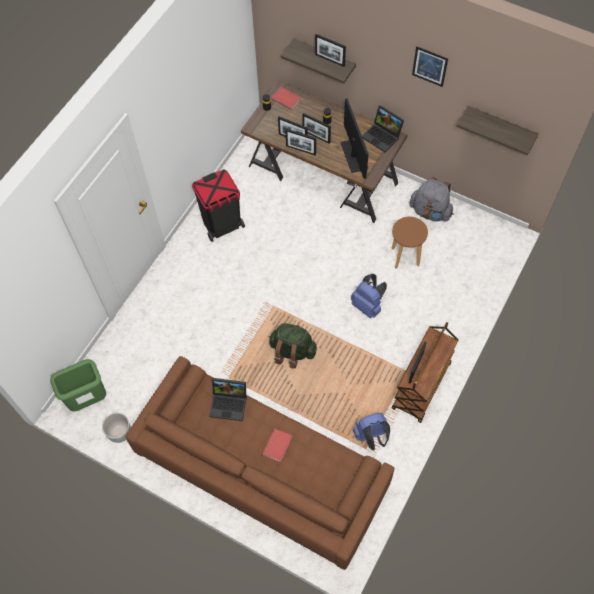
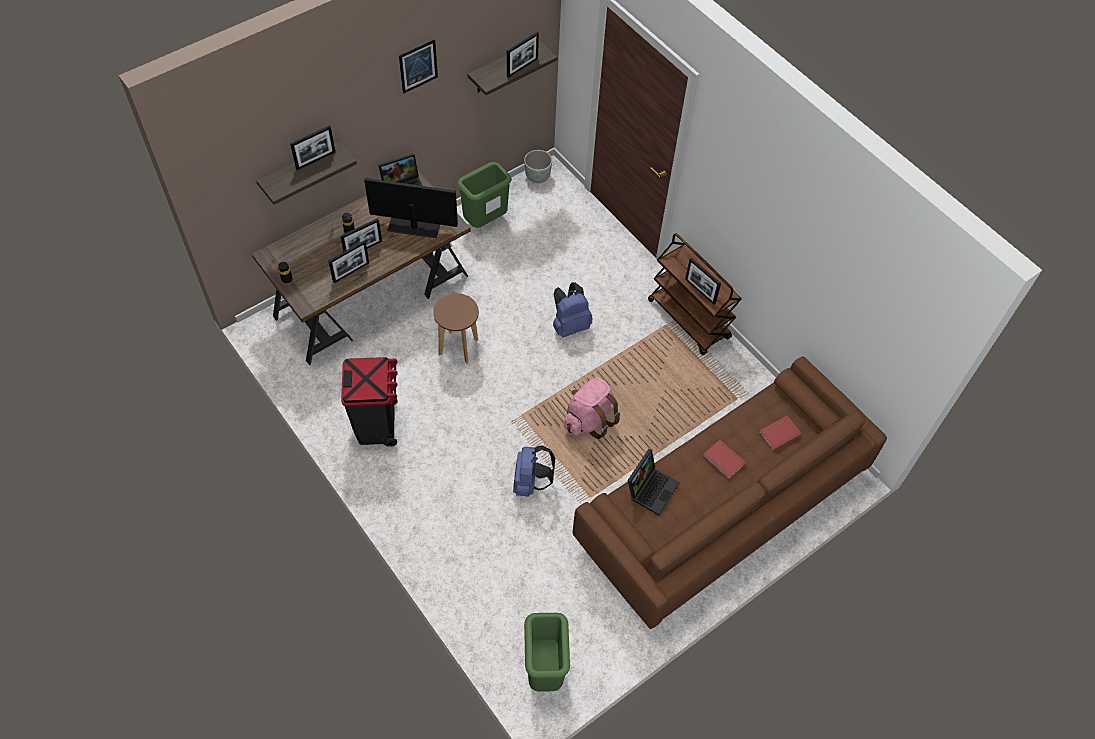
camera: 70 degrees left, 5 degrees down
(119, 433) = (608, 646): grey planter -> grey planter (537, 177)
(286, 98) = (287, 255): red book -> red book (779, 433)
(292, 351) = (589, 420): green backpack -> pink backpack
(301, 150) = (372, 271): picture frame -> picture frame (522, 67)
(371, 436) = (726, 387): blue backpack -> blue backpack (530, 482)
(405, 257) = (528, 267): brown stool -> brown stool (458, 347)
(430, 212) = (485, 221): grey backpack -> green trash can

